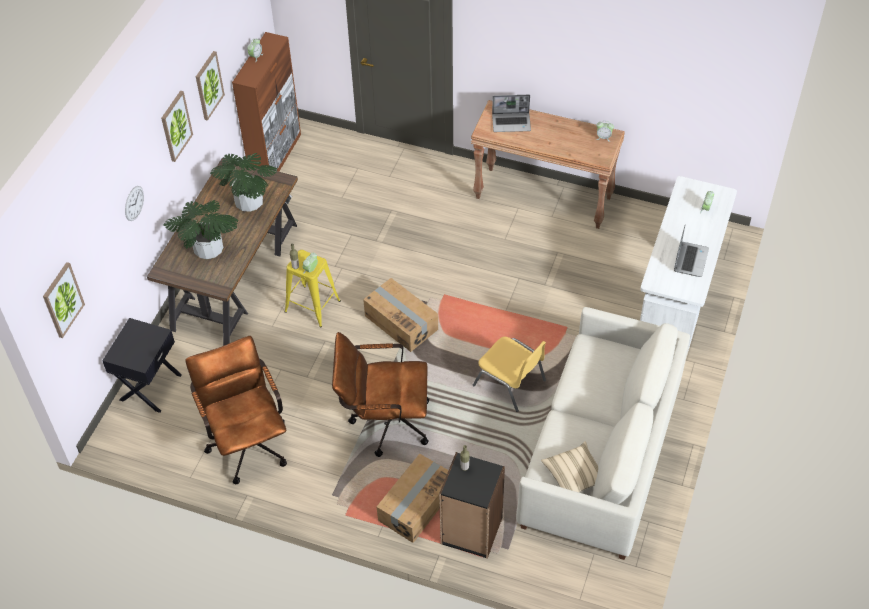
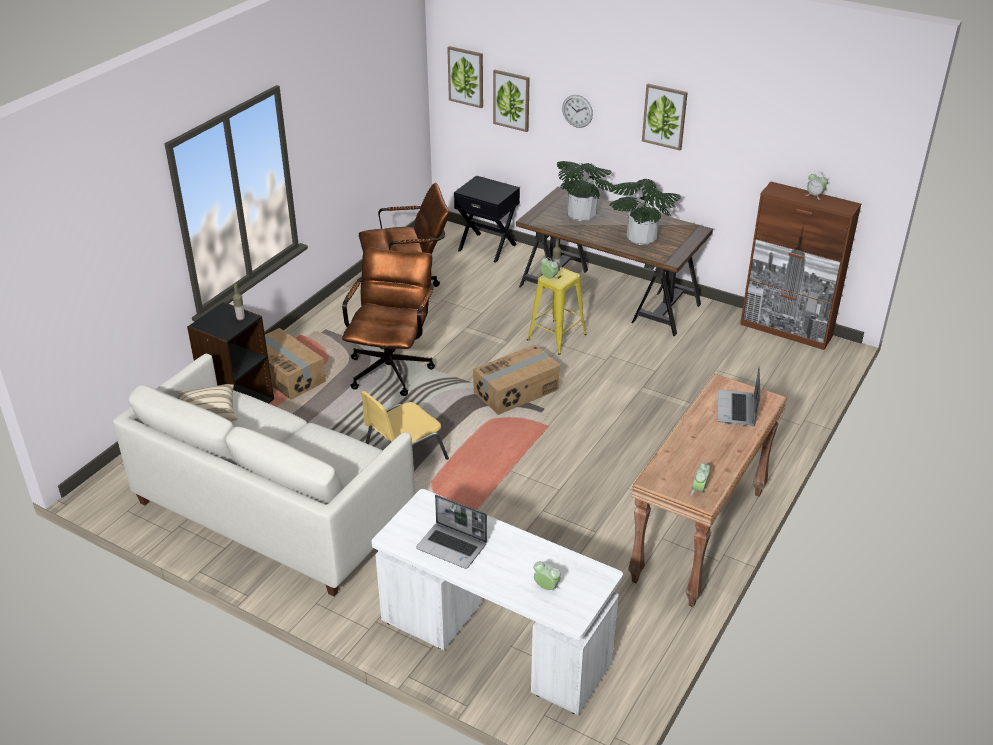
camera: 100 degrees right, 15 degrees down
(208, 85) = (733, 140): picture -> picture (511, 100)

